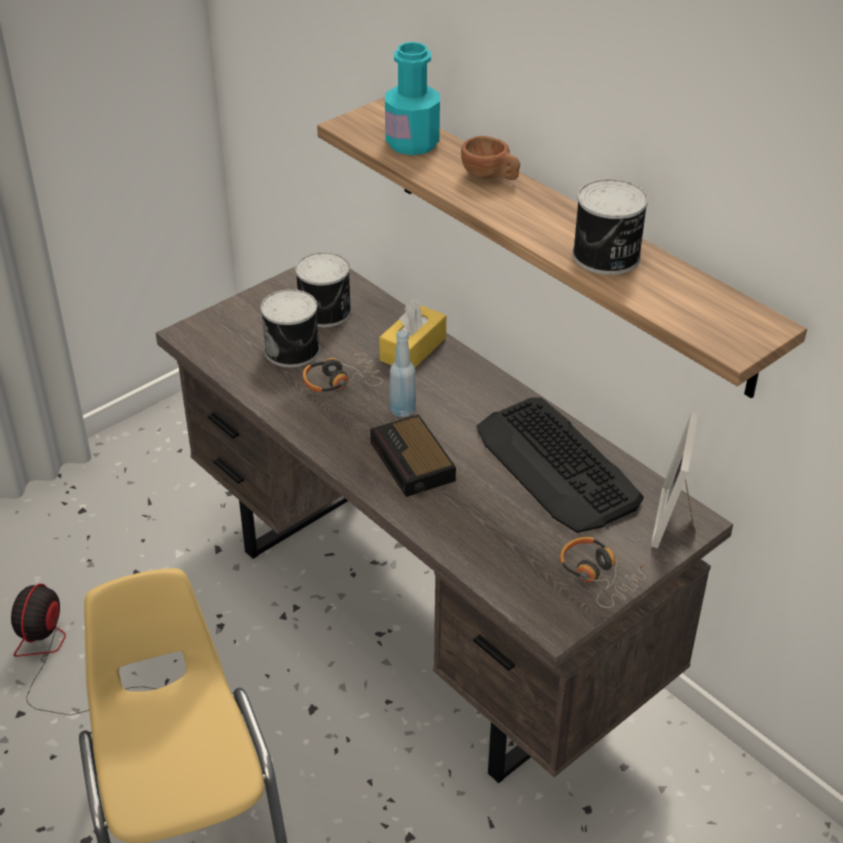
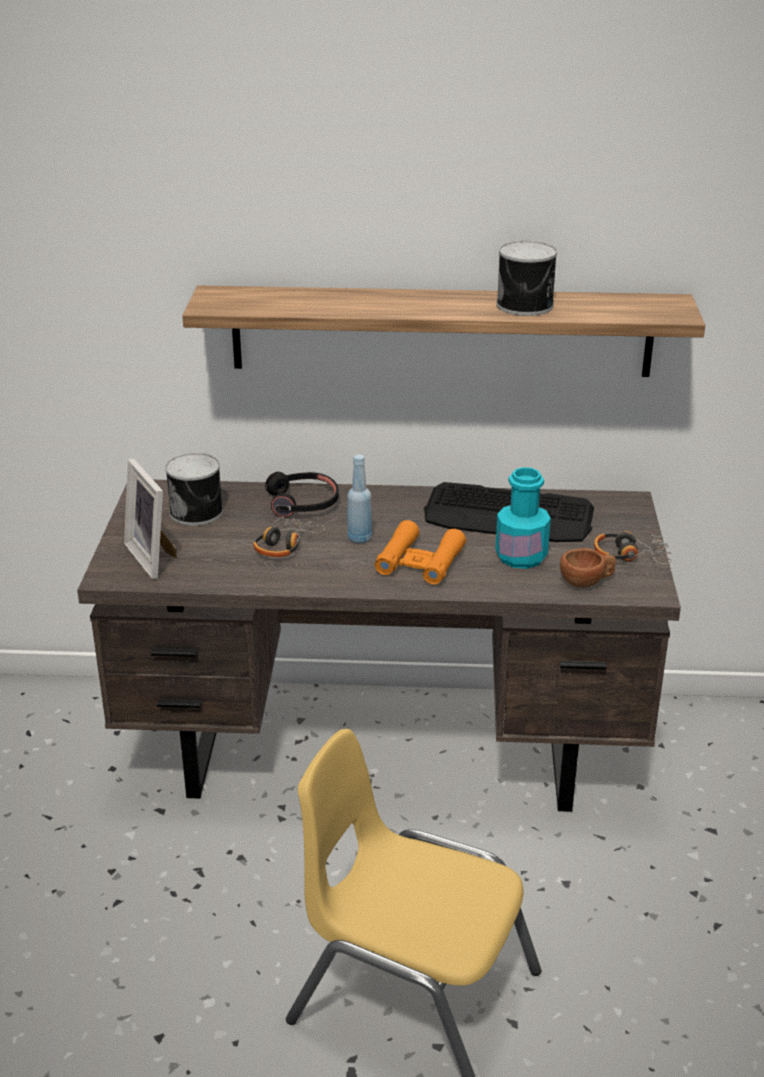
camera: 45 degrees left, 10 degrees down
(55, 659) = (132, 978): fan -> none
(293, 350) = (215, 545): can -> none
(412, 143) = (277, 299): turquoise bottle -> turquoise bottle (521, 557)
(413, 349) = (303, 502): yellow tissue box -> black headphones
(413, 463) = (420, 562): alarm clock -> orange binoculars
(490, 176) = (369, 297): brown cup -> brown cup (587, 582)
(676, 521) = (621, 506): picture frame -> picture frame (154, 557)

